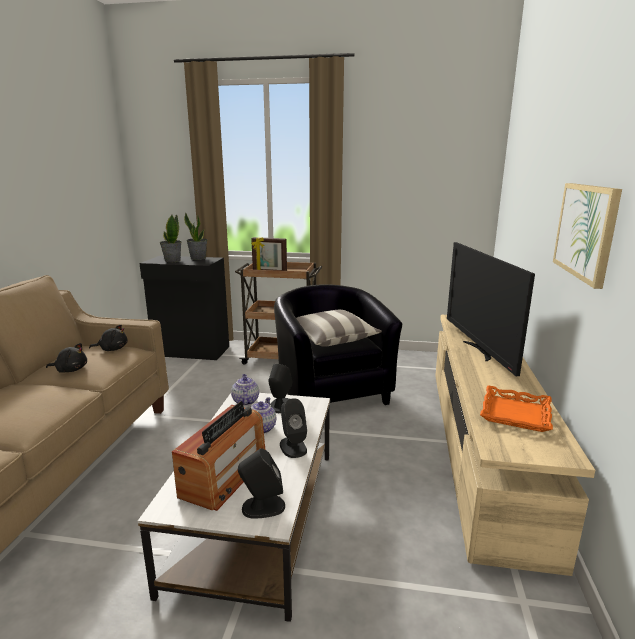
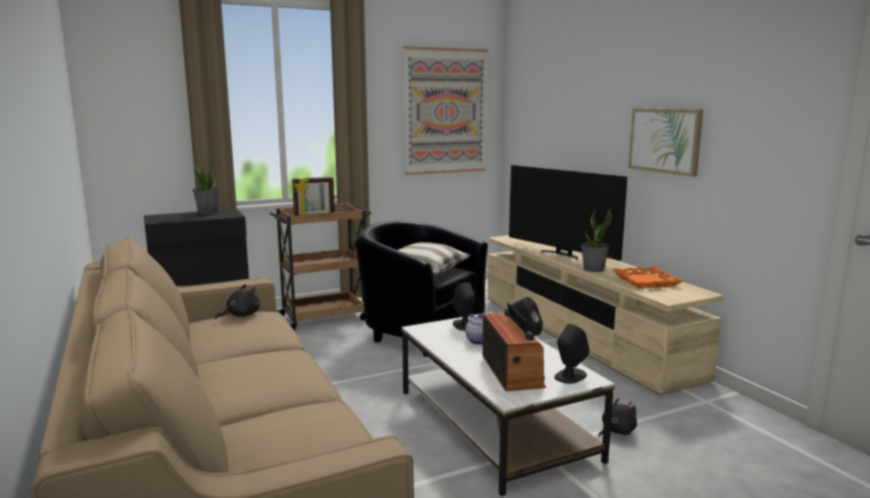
camera: 35 degrees left, 5 degrees down
(70, 370) = (238, 339): black plush toy -> black plush toy (616, 431)
(172, 261) = (183, 217): potted plant -> potted plant (593, 269)
(245, 401) = (429, 330): teapot -> none
(431, 180) = (445, 111): none -> picture

